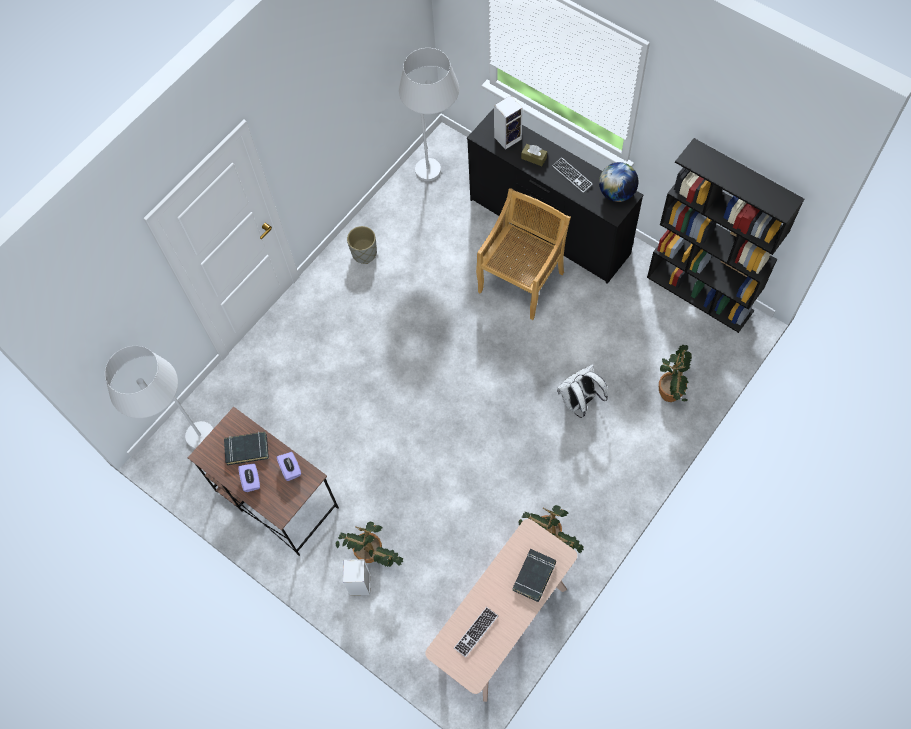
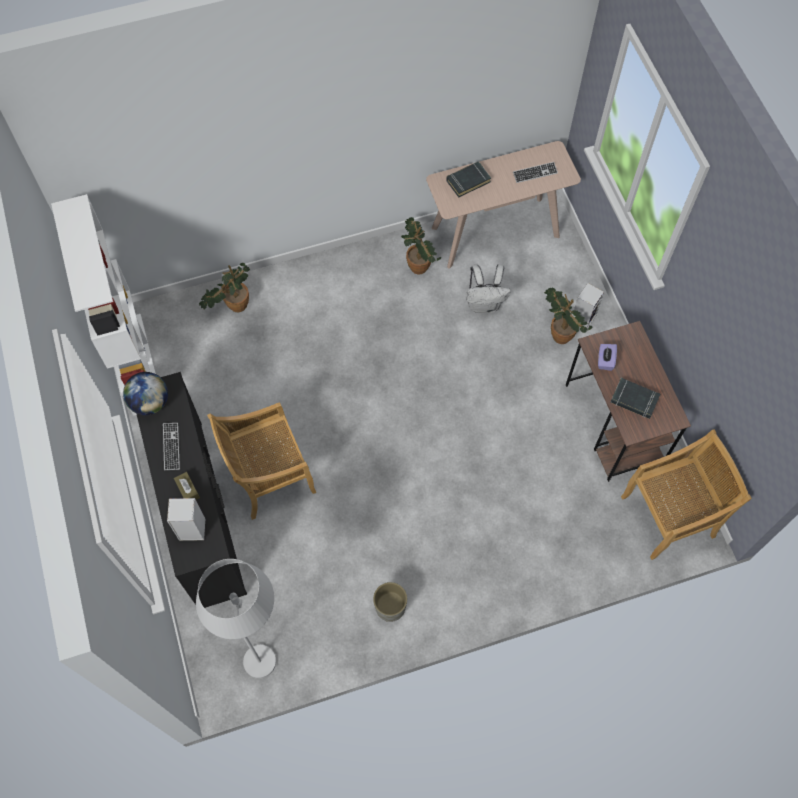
camera: 150 degrees left, 0 degrees up
(190, 448) = (669, 515): white floor lamp -> beige chair
(251, 480) = (643, 372): purple tissue box -> none
(579, 402) = (312, 343): white backpack -> white backpack (484, 304)
(700, 294) = (136, 363): black bookcase -> white bookcase

